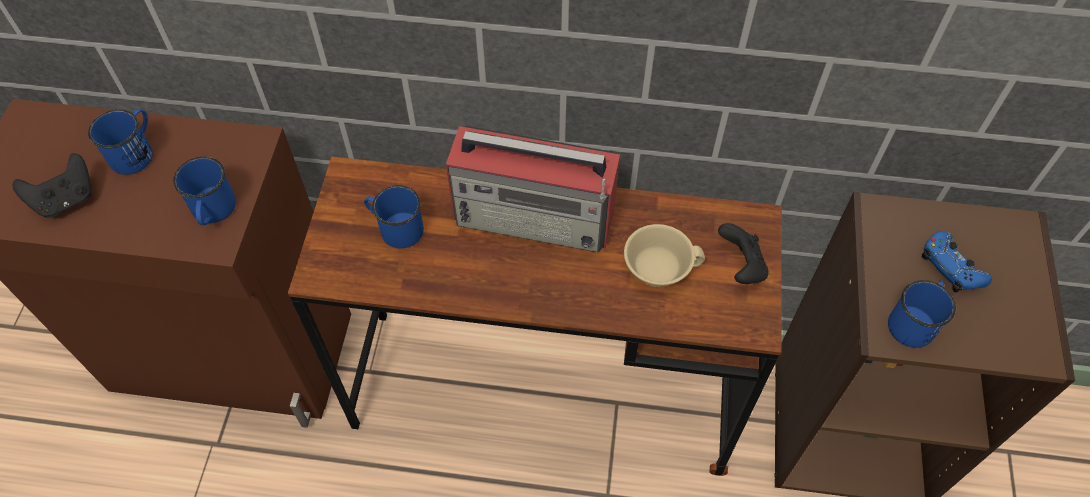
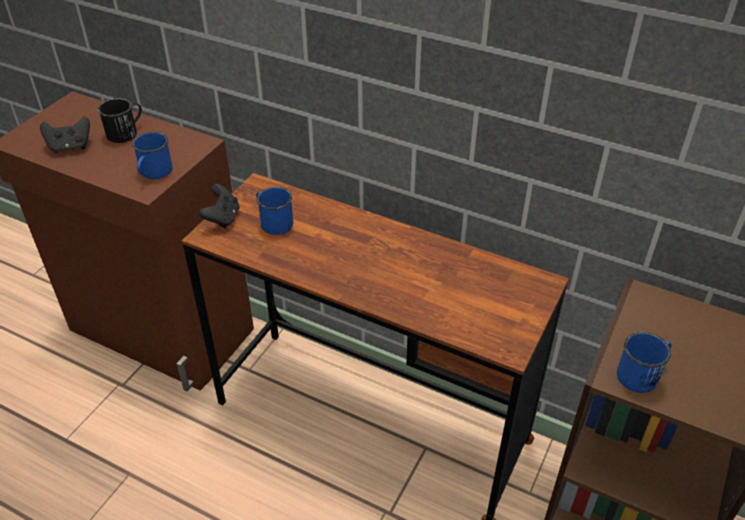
camera: 20 degrees right, 15 degrees down
(136, 152) = (126, 132): blue mug -> black mug
(536, 217) = (375, 239): radio -> none
(658, 266) = (451, 291): beige cup -> none
(741, 266) = (517, 308): black game controller -> black game controller (222, 218)
(951, 267) = (691, 346): blue game controller -> none

